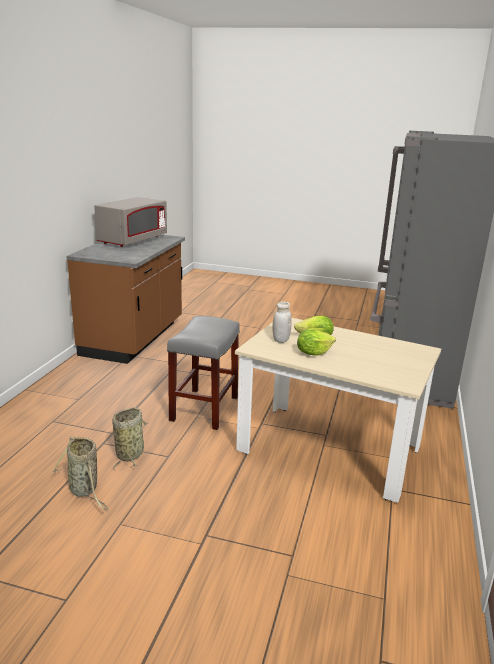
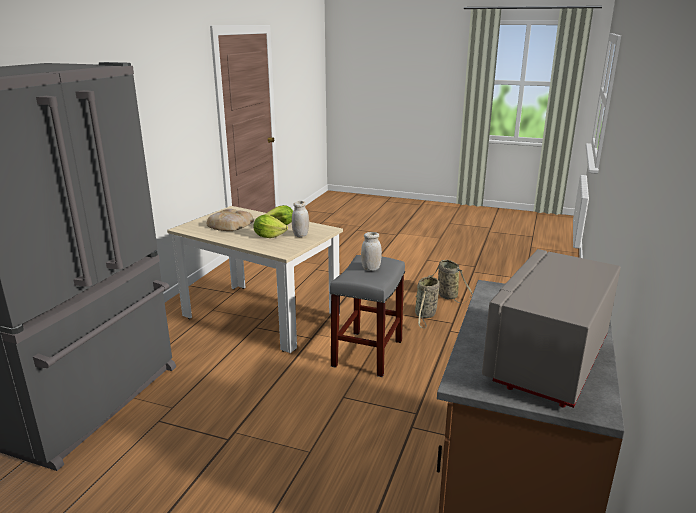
camera: 175 degrees left, 0 degrees up
(203, 329) = (371, 268): none -> white jar
(377, 355) = (229, 224): none -> bread

